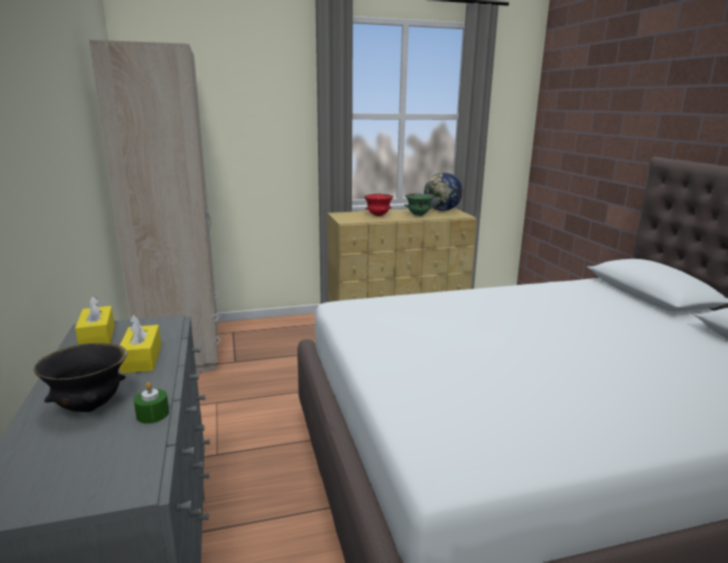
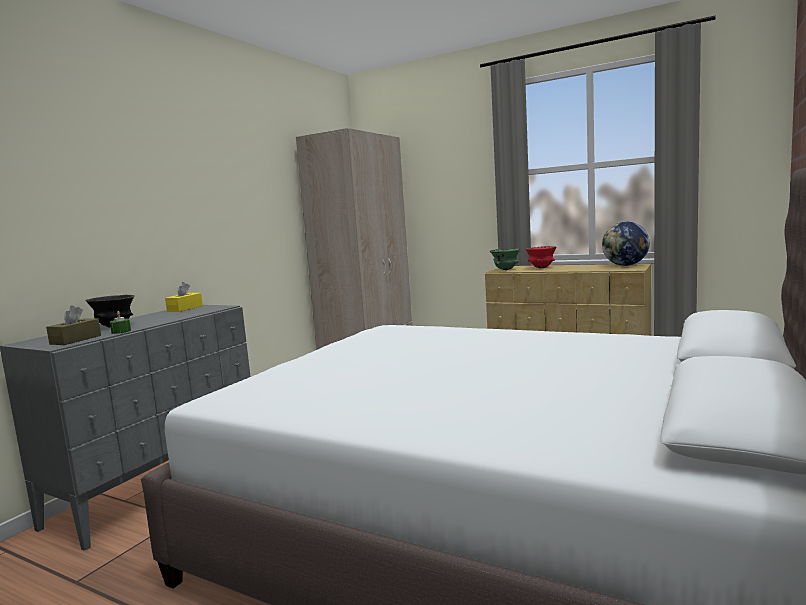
camera: 45 degrees right, 10 degrees down
(118, 460) = (76, 340): none -> brown tissue box
(142, 359) = (173, 317): yellow tissue box -> none
(418, 215) = (583, 268): green bowl -> green bowl (505, 270)

